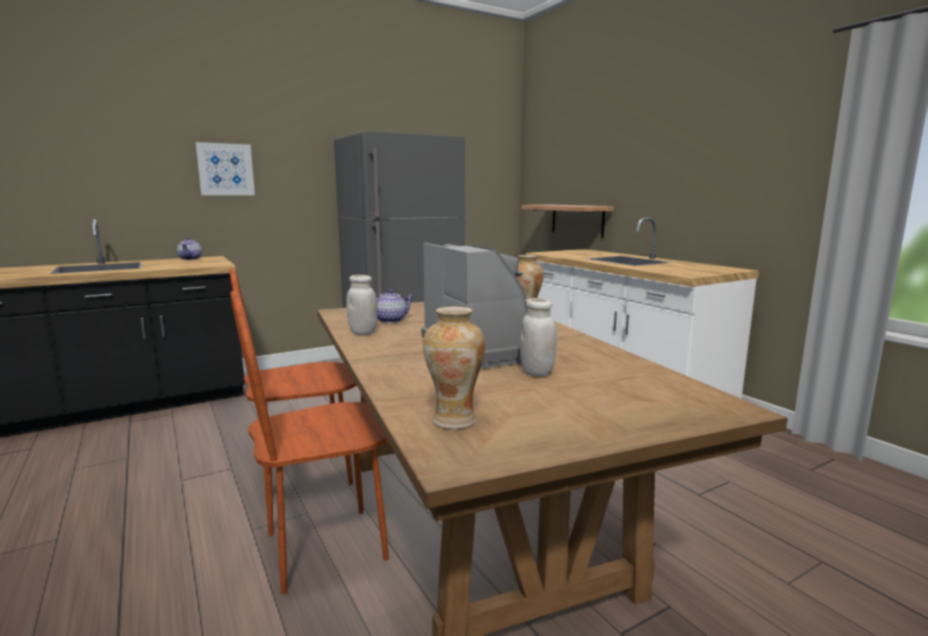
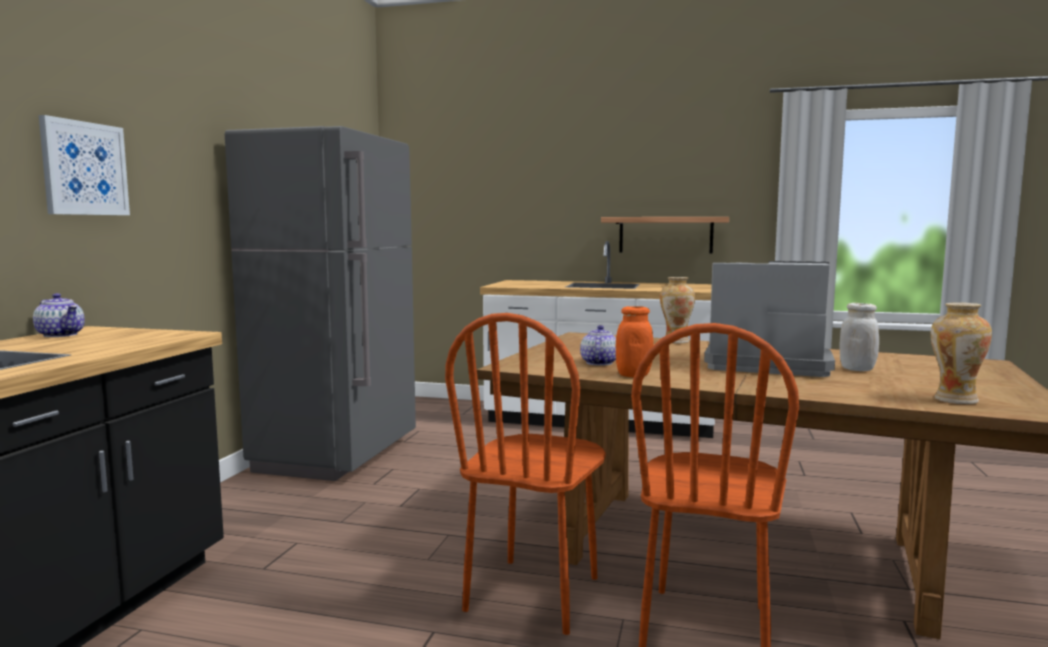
camera: 45 degrees left, 5 degrees down
(363, 332) = (633, 375): white jar -> orange jar
(577, 219) = (487, 247): shelf -> shelf (665, 235)

